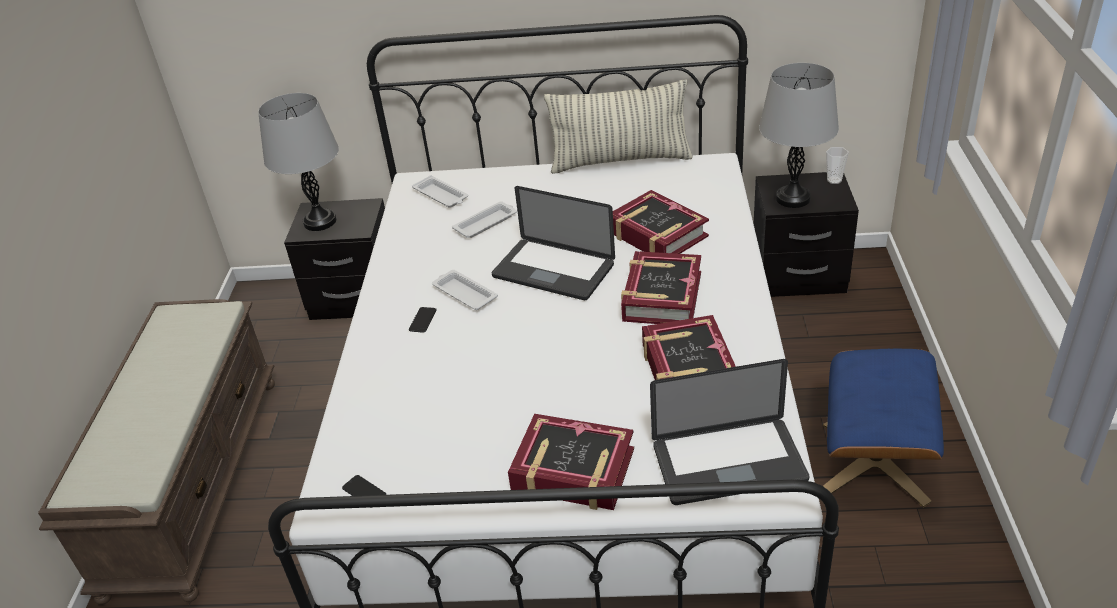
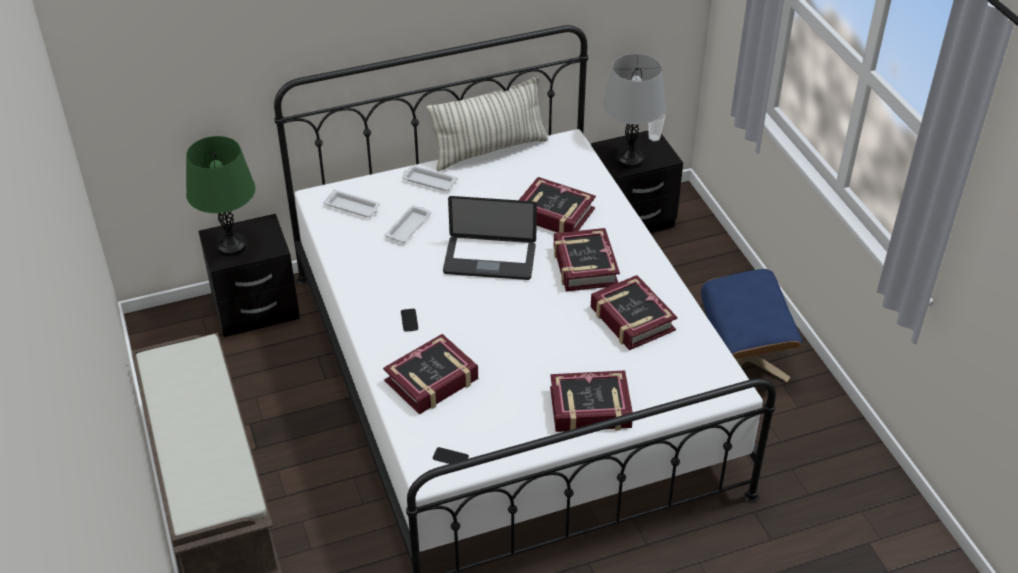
camera: 25 degrees left, 5 degrees up
(320, 222) = (231, 246): grey table lamp -> green table lamp
(403, 393) = (432, 380): none -> book
(464, 293) = (429, 292): white tray -> white tray (428, 181)
(728, 463) = (690, 379): laptop -> none

